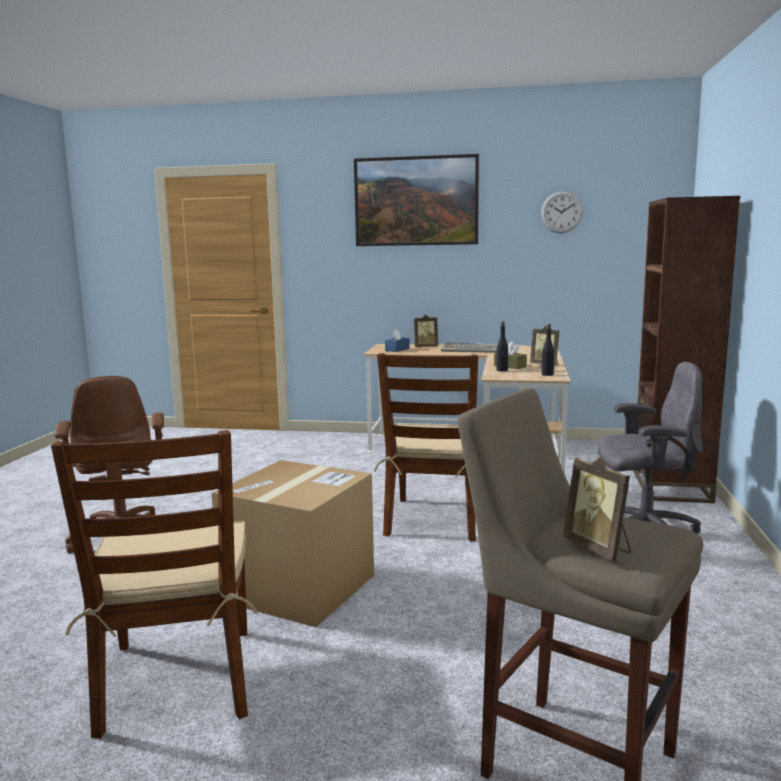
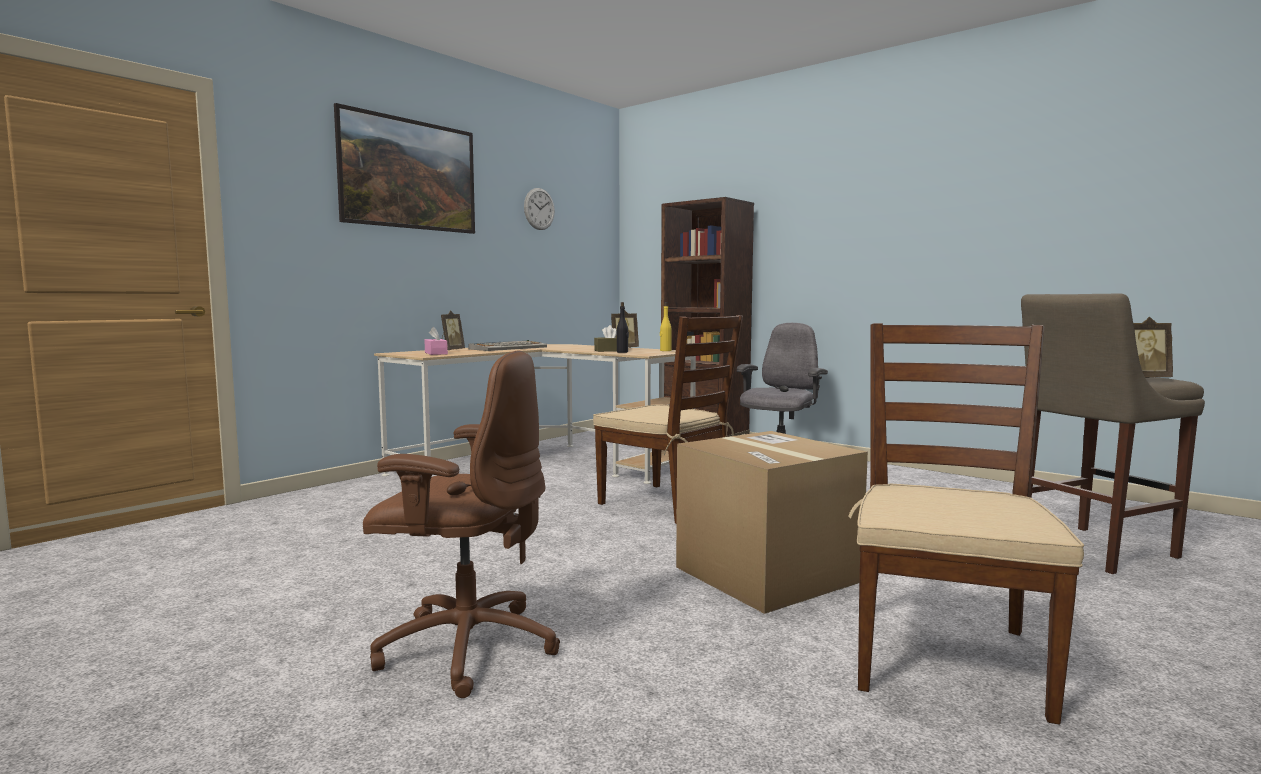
camera: 60 degrees left, 5 degrees down
(178, 680) = (945, 657): brown chair -> brown chair turned 90 degrees counterclockwise
(397, 350) = (436, 353): blue tissue box -> pink tissue box
(547, 374) = (665, 350): black bottle -> yellow bottle

